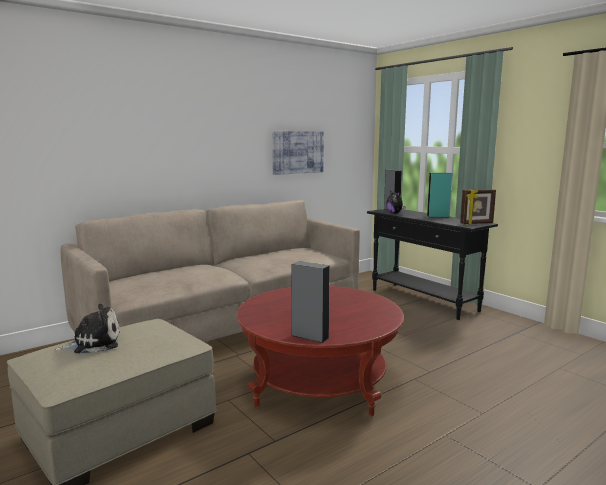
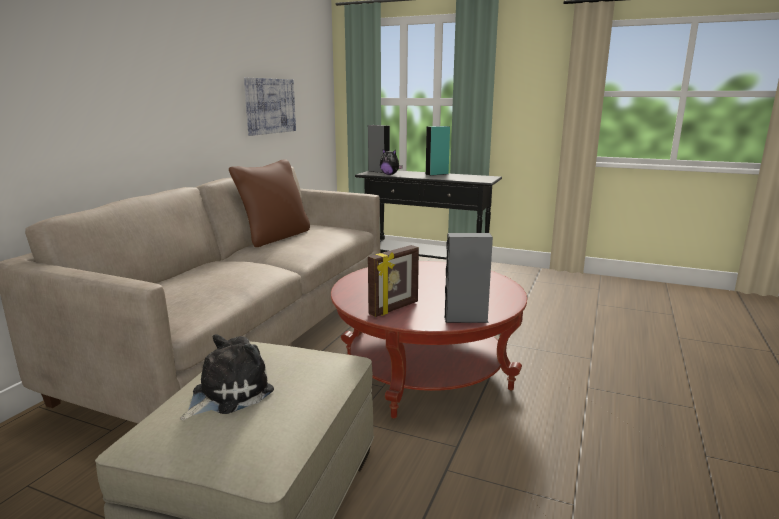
camera: 30 degrees left, 5 degrees up
(264, 253) = (275, 237): none -> brown pillow
(477, 223) = (486, 178): picture frame -> picture frame (394, 308)

